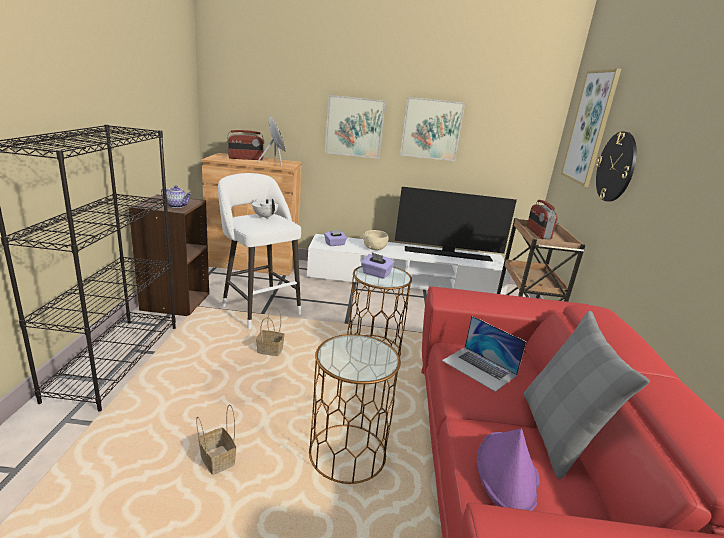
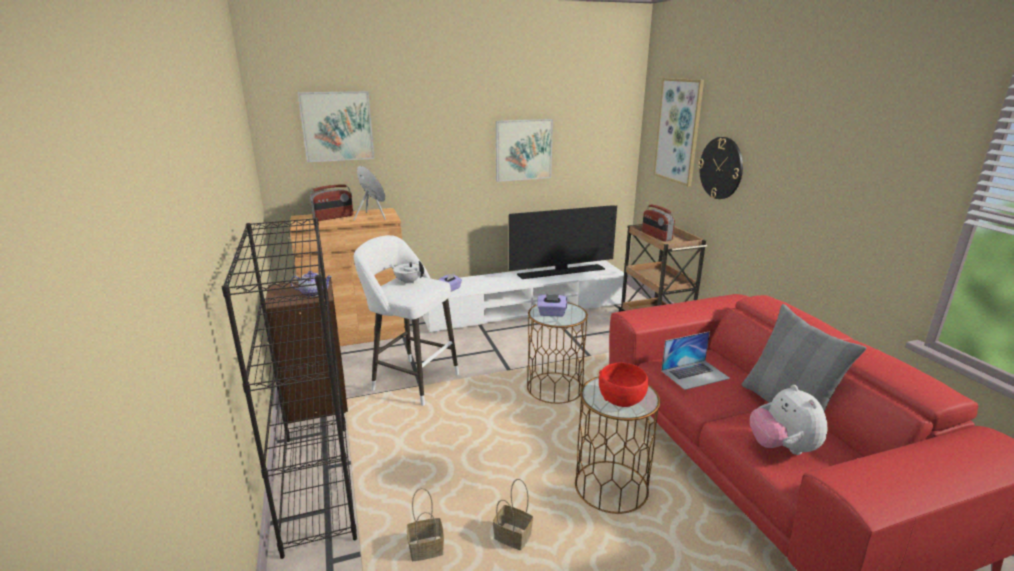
camera: 20 degrees left, 0 degrees up
(271, 351) = (464, 420): basket -> basket (427, 548)
(354, 127) = (445, 160): picture -> picture (337, 126)
(355, 360) = (621, 399): none -> red bowl
(374, 248) = (491, 283): beige bowl -> none
(479, 368) = (695, 374): laptop -> laptop turned 45 degrees counterclockwise
(507, 472) = (782, 448): purple hat -> plush toy

